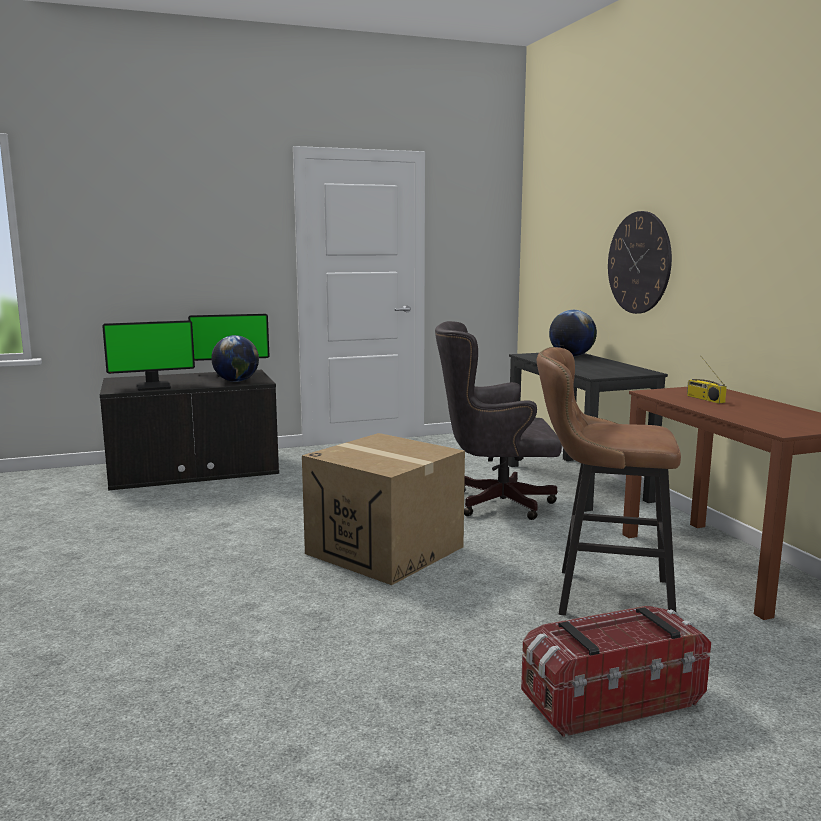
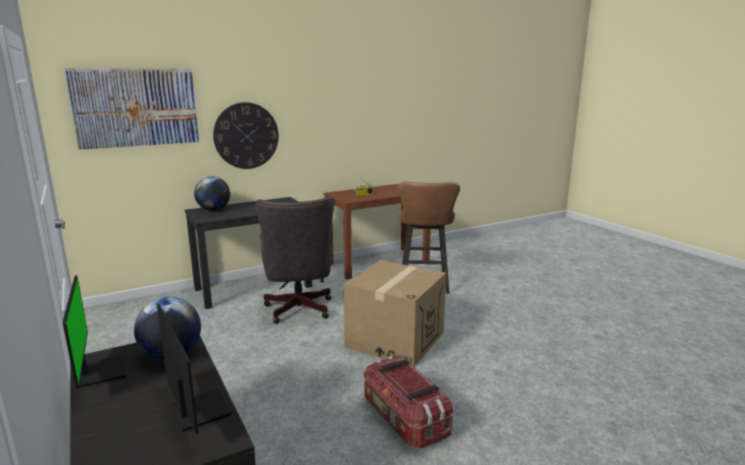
camera: 100 degrees left, 5 degrees up
(564, 218) = (136, 107): none -> picture
(610, 699) = (508, 286): storage box -> storage box (404, 419)

